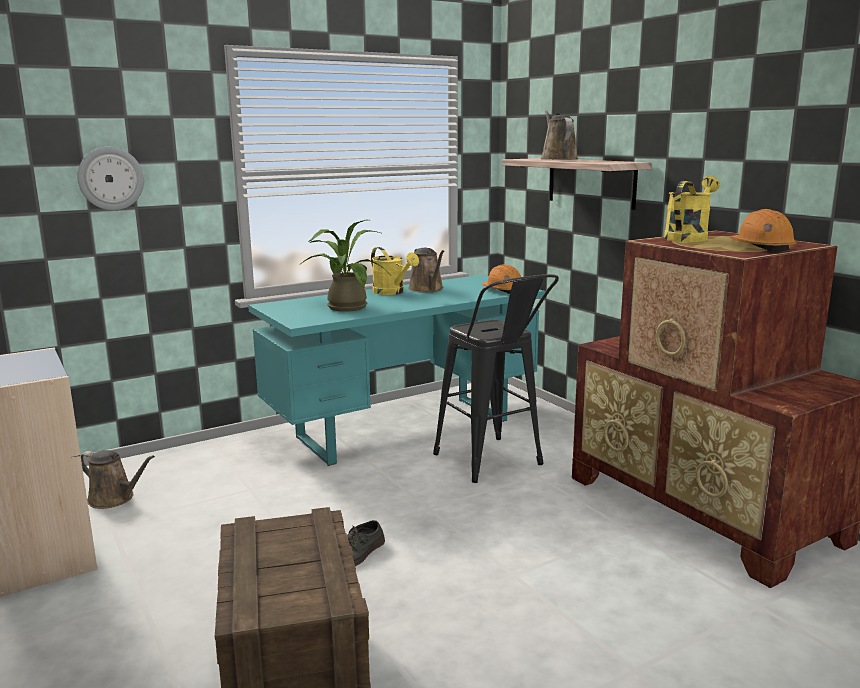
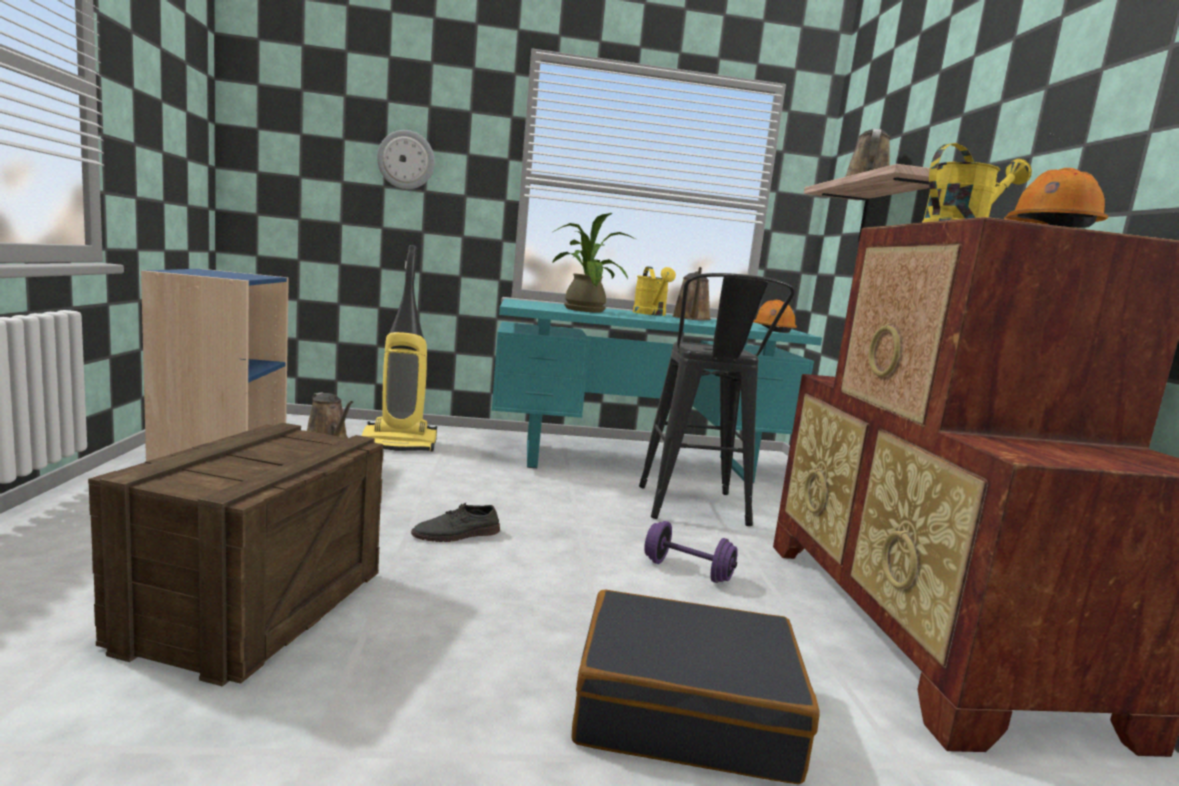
camera: 25 degrees right, 5 degrees down
(187, 479) = (400, 444): none -> vacuum cleaner
(541, 521) = (687, 571): none -> purple dumbbell
(634, 624) = (684, 709): none -> black suitcase

